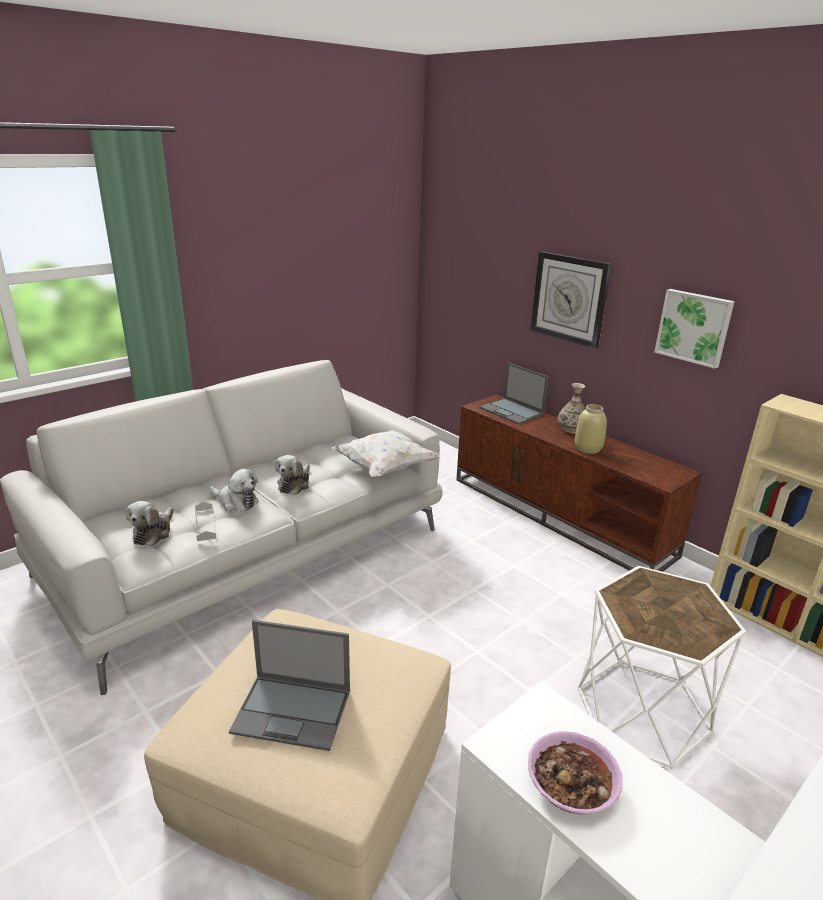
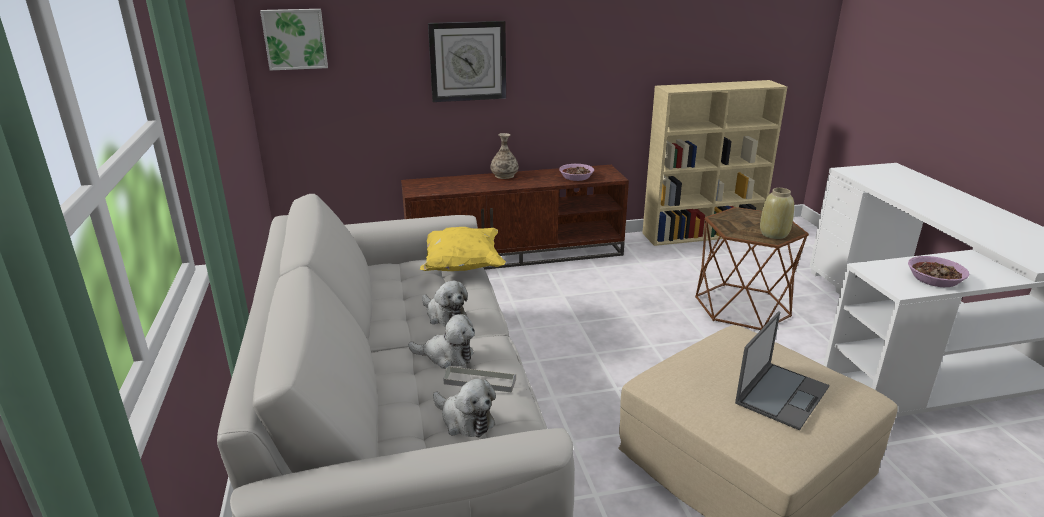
camera: 60 degrees left, 0 degrees up
(236, 502) = (446, 356): plush toy -> plush toy turned 45 degrees clockwise
(385, 468) = (461, 266): white pillow -> yellow pillow
(512, 411) = (444, 184): laptop -> none
(587, 449) = (542, 181): beige vase -> beige vase (774, 234)
(627, 462) = (576, 177): none -> bowl
(641, 710) = (741, 307): white side table -> brown side table
(694, 327) = (584, 56): picture -> picture (295, 39)

